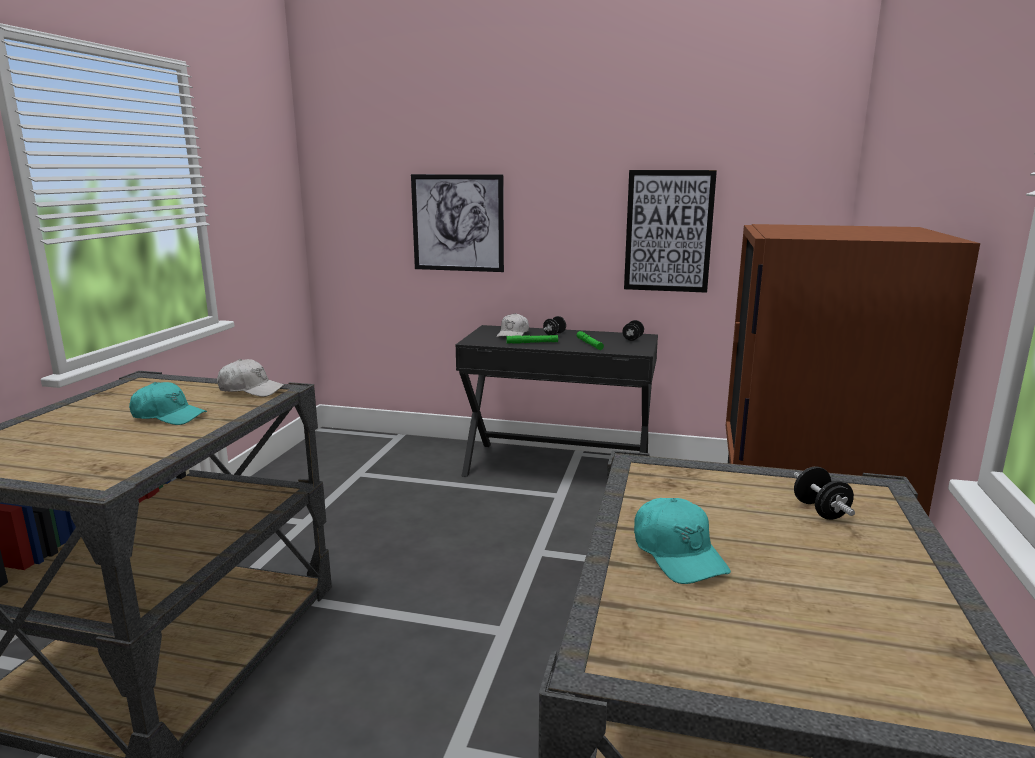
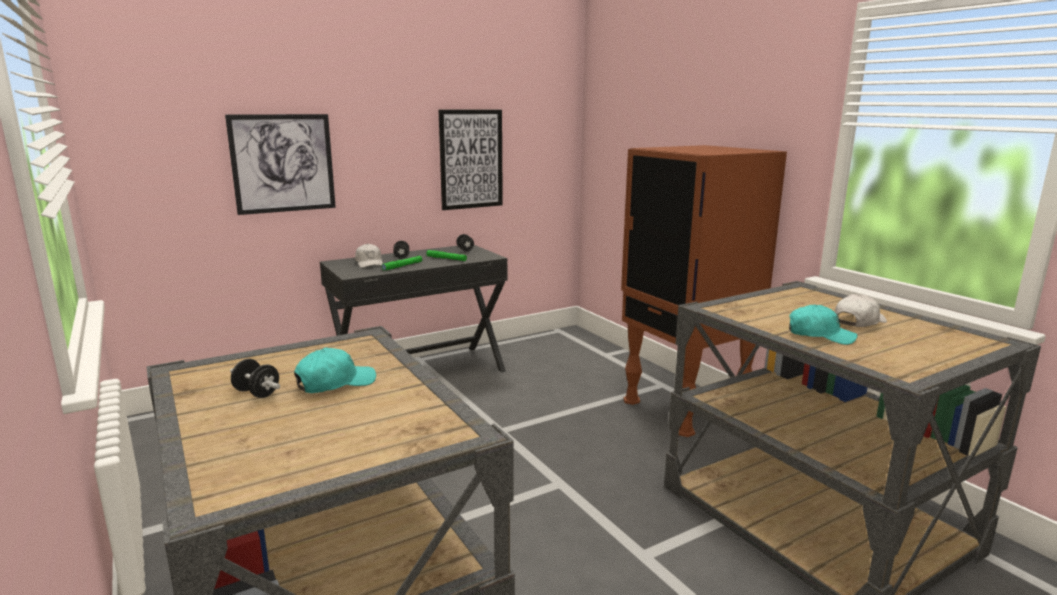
camera: 45 degrees left, 0 degrees up
(251, 390) = (341, 344): white cap -> white cap (858, 321)
(820, 511) = (809, 302): black dumbbell -> black dumbbell (257, 393)

